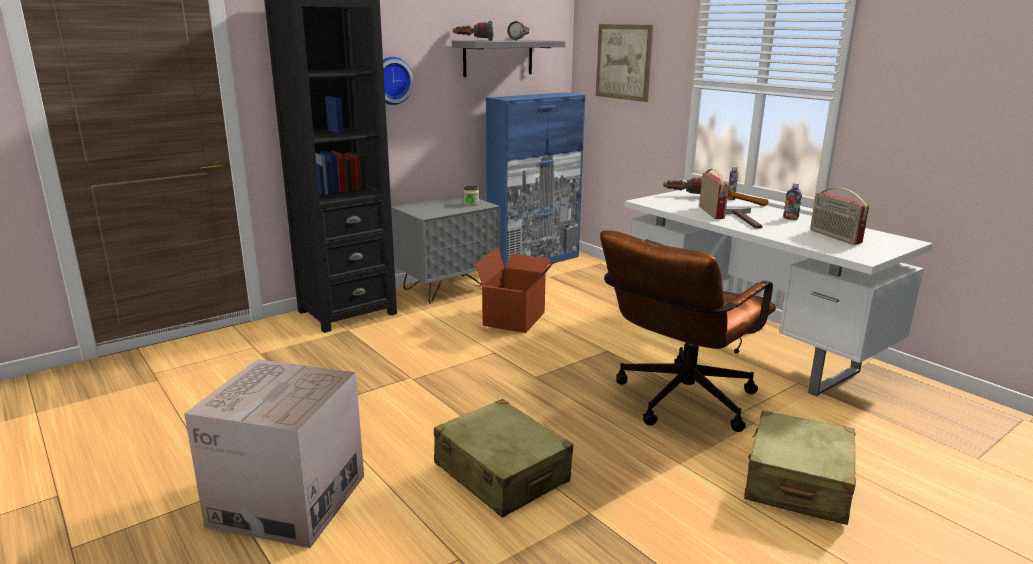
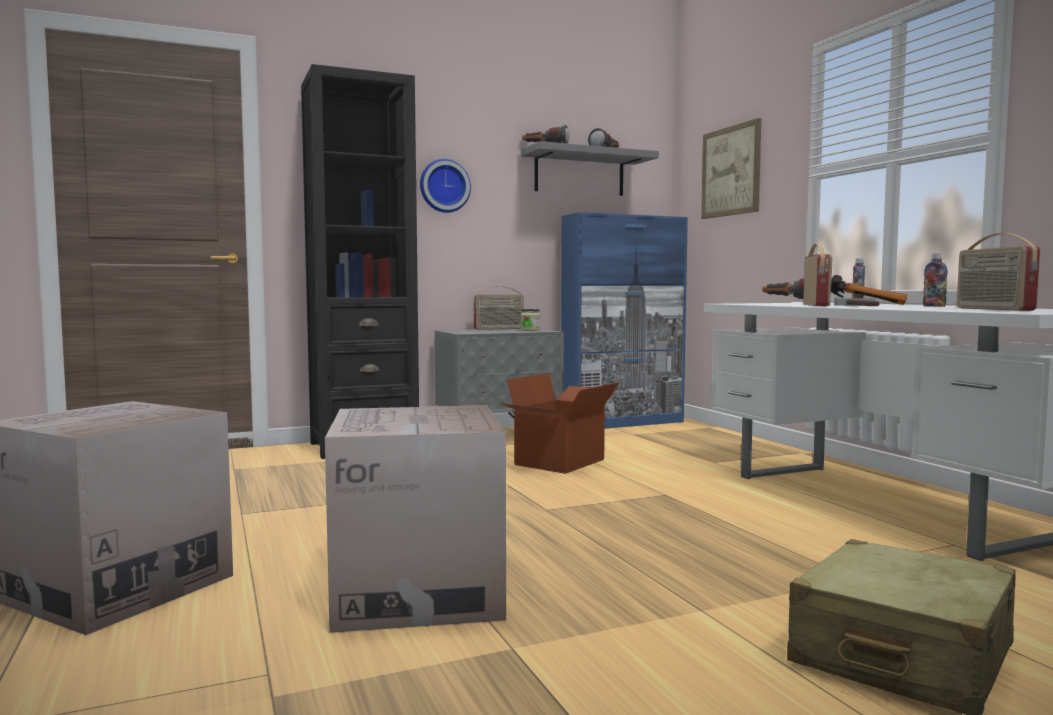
camera: 15 degrees right, 15 degrees down
(442, 200) = (499, 329): none -> radio
(501, 473) = (417, 592): beige suitcase -> cardboard box
(678, 403) = (739, 548): brown office chair -> none

